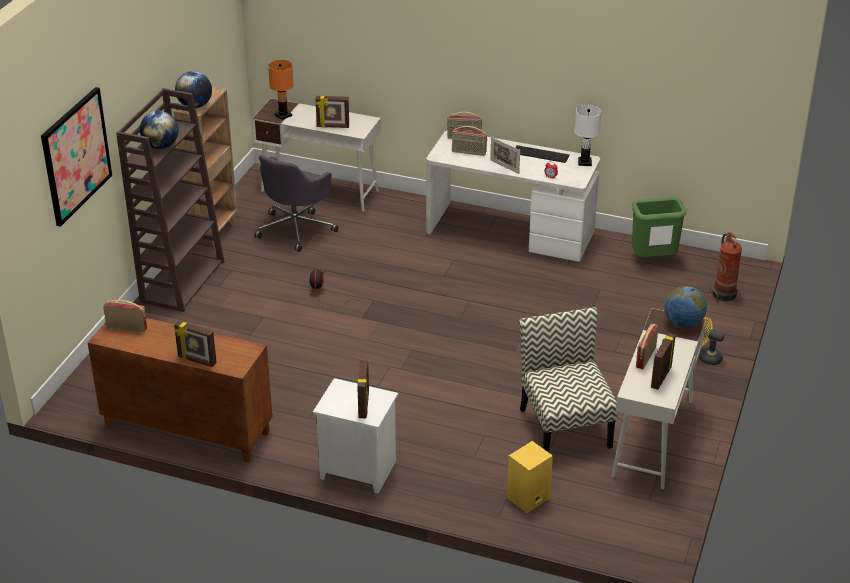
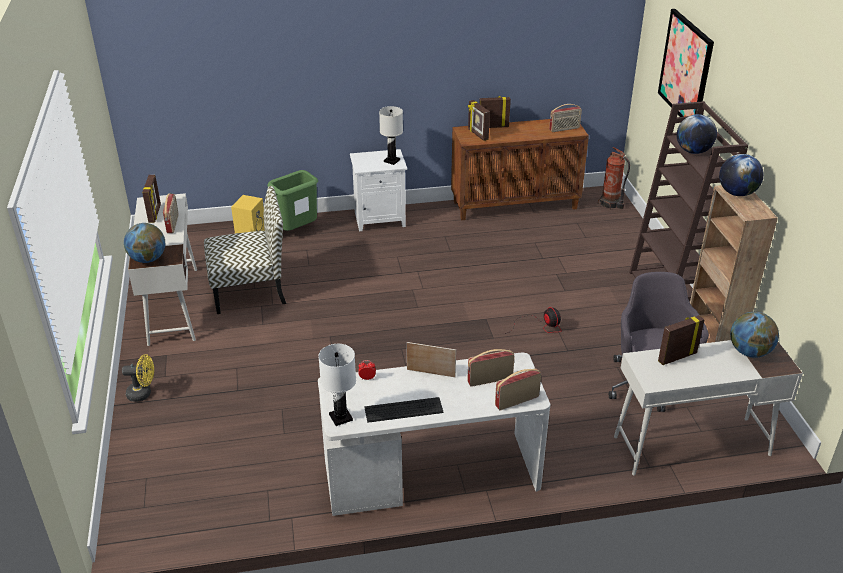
camera: 150 degrees right, 0 degrees up
(283, 115) = (749, 352): orange table lamp -> globe
(340, 394) = (392, 161): none -> white table lamp
(364, 405) = (370, 160): picture frame -> picture frame (477, 134)
(564, 427) = (250, 290): chair -> chair turned 60 degrees counterclockwise
(653, 260) = (240, 499): green trash can -> green trash can (297, 231)
(724, 294) = (139, 481): fire extinguisher -> fire extinguisher (610, 204)

